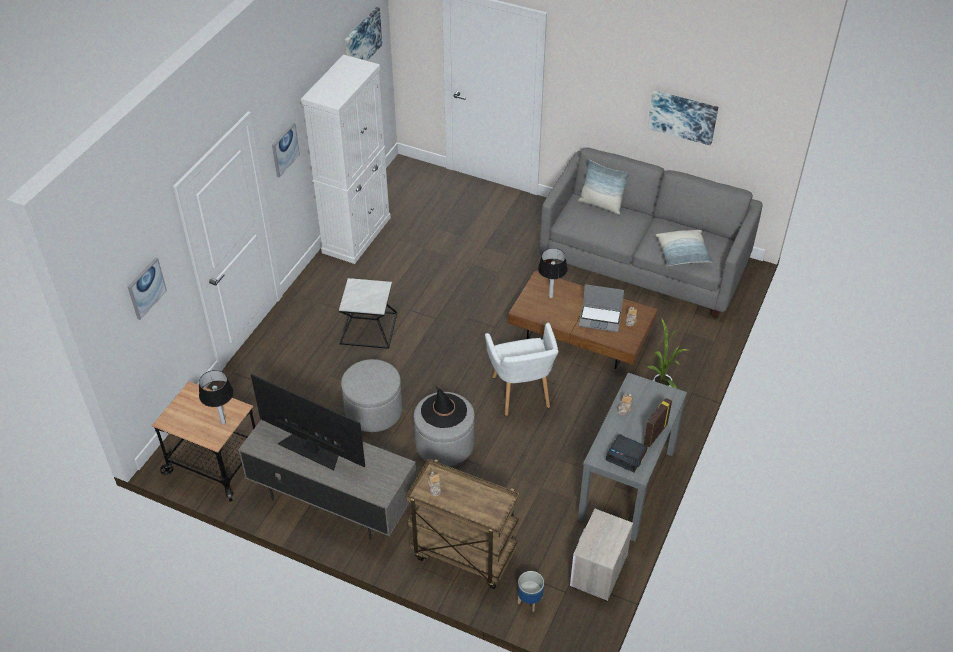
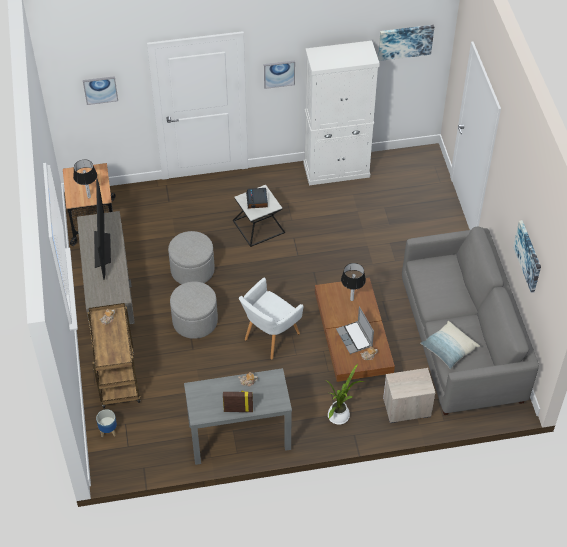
camera: 55 degrees right, 5 degrees up
(444, 411) = (194, 297): black hat -> none
(598, 572) = (155, 456): nightstand -> nightstand (406, 407)
(601, 204) = (457, 275): pillow -> none
(626, 456) = (207, 403): alarm clock -> alarm clock (257, 200)

